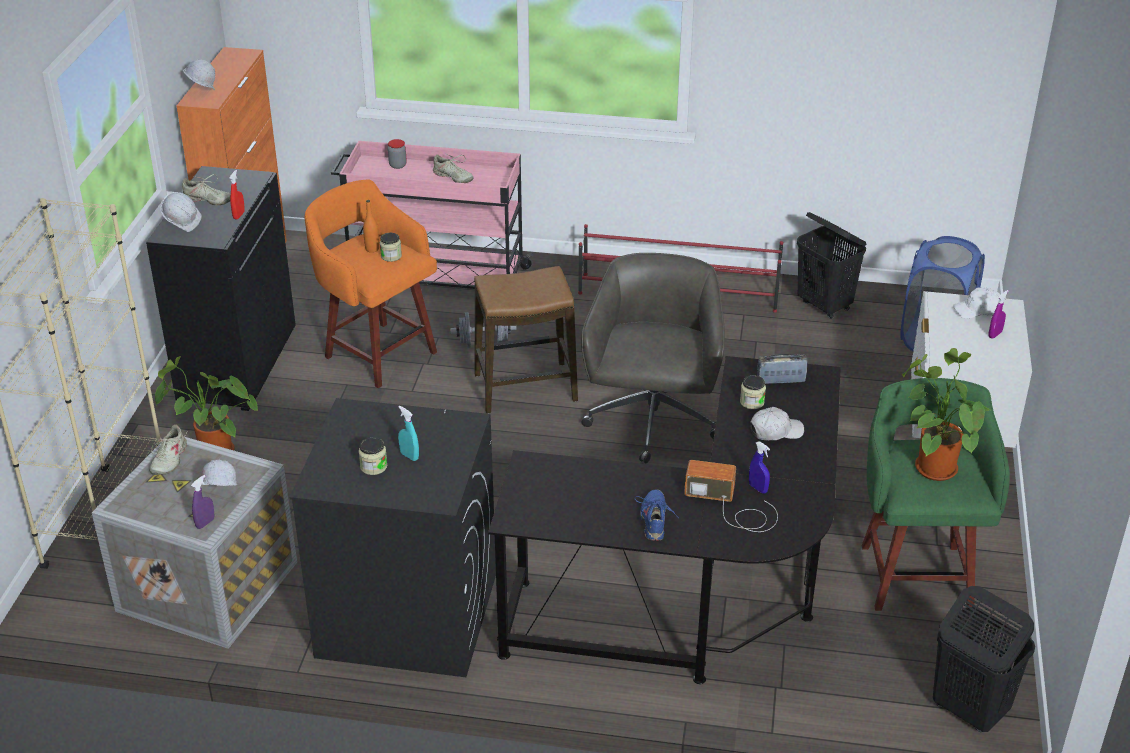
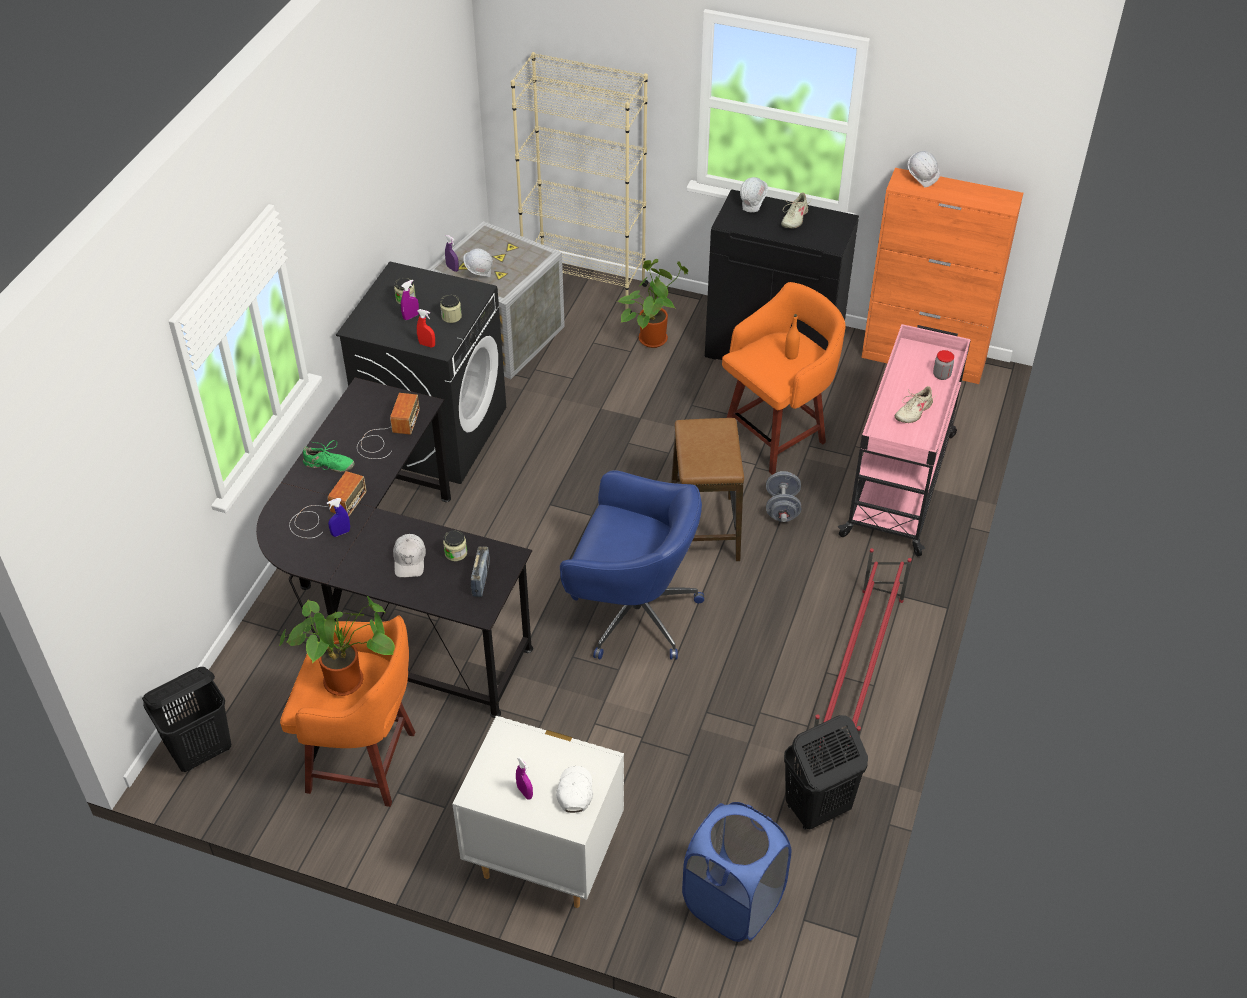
camera: 100 degrees right, 10 degrees up
(169, 459) = (529, 252): beige shoe -> none
(239, 215) = (765, 235): red spray bottle -> red spray bottle (427, 344)
(391, 256) = (776, 366): jar -> jar (451, 316)
(409, 456) = (411, 316): turquoise spray bottle -> purple spray bottle
(587, 483) = (387, 434): none -> radio
(652, 422) = (632, 613): grey office chair -> blue office chair
(655, 520) = (328, 465): blue shoe -> green shoe
(915, 574) = (365, 762): green stool -> orange stool

